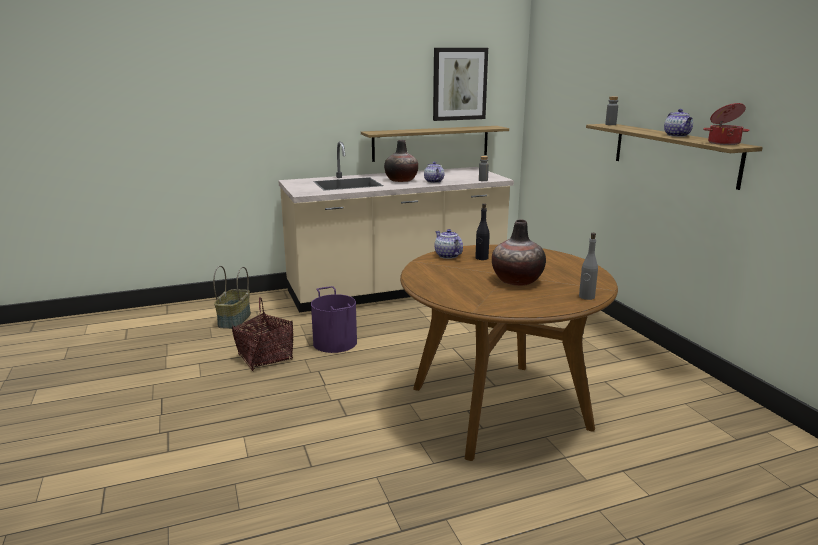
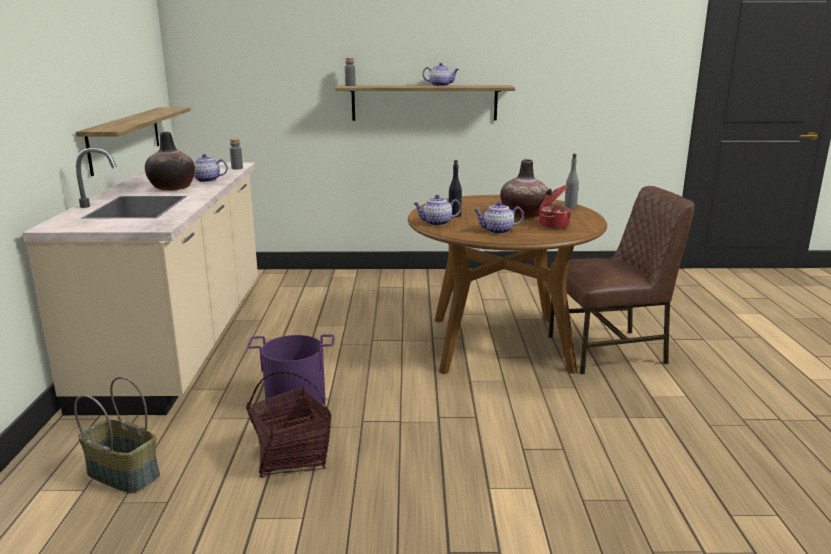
camera: 70 degrees left, 0 degrees up
(443, 276) = (497, 231): none -> teapot
(459, 84) = (130, 55): picture -> none
(545, 479) = (608, 350): none -> brown chair
(723, 143) = (489, 85): cooking pot -> cooking pot (552, 225)

